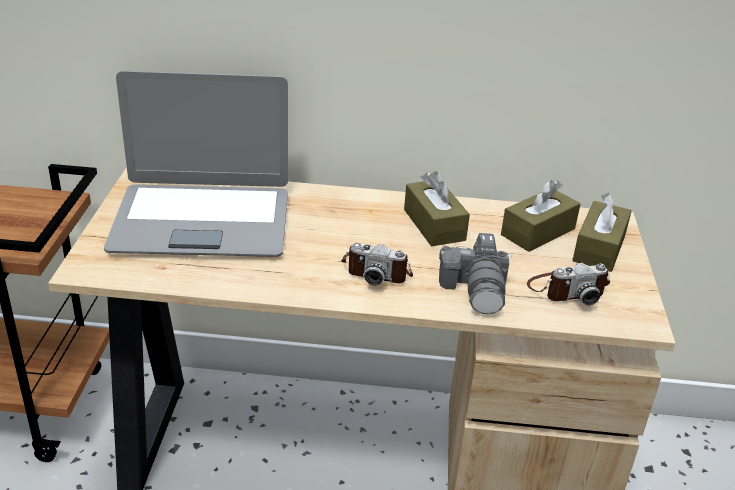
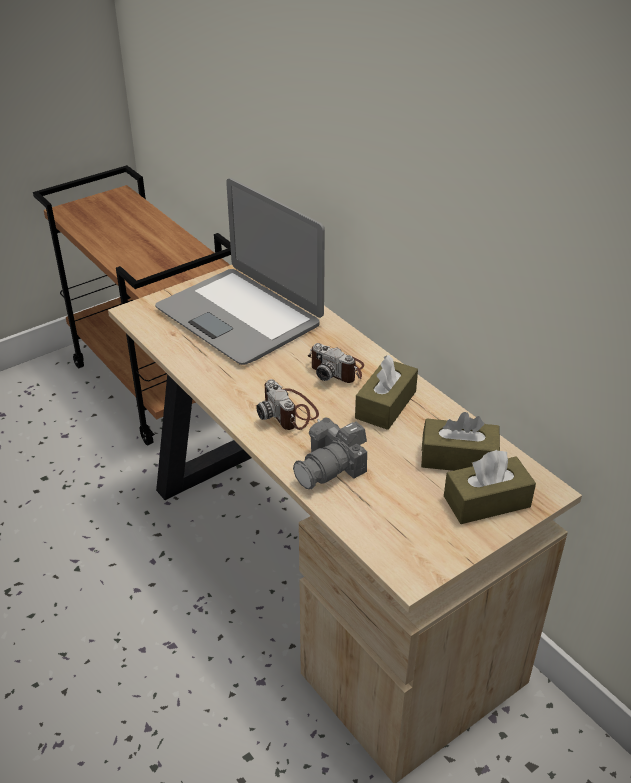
camera: 50 degrees right, 5 degrees up
(567, 289) = (397, 512): camera -> camera (337, 369)

